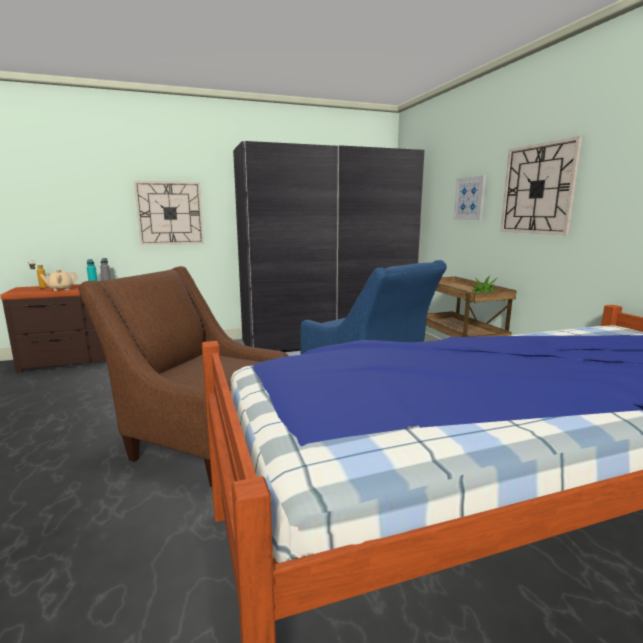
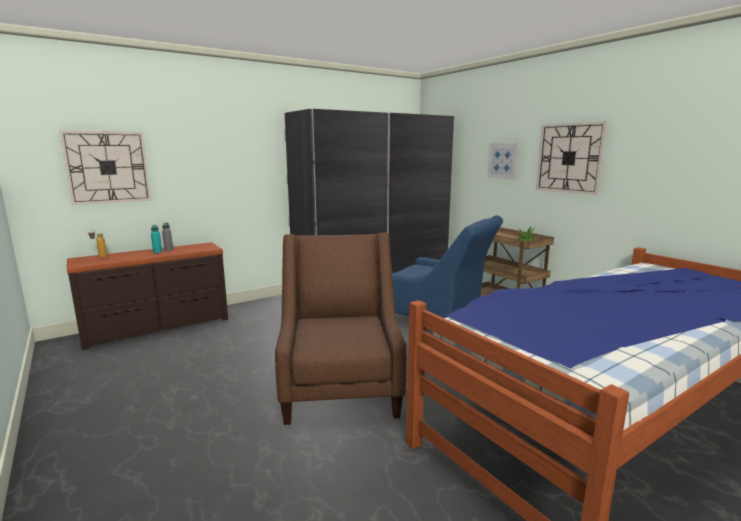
camera: 15 degrees left, 0 degrees up
(61, 289) = (127, 257): beige teapot -> none
(170, 213) = (225, 174): wall clock -> wall clock (107, 167)
(202, 439) = (341, 388): brown armchair -> brown armchair turned 75 degrees clockwise

